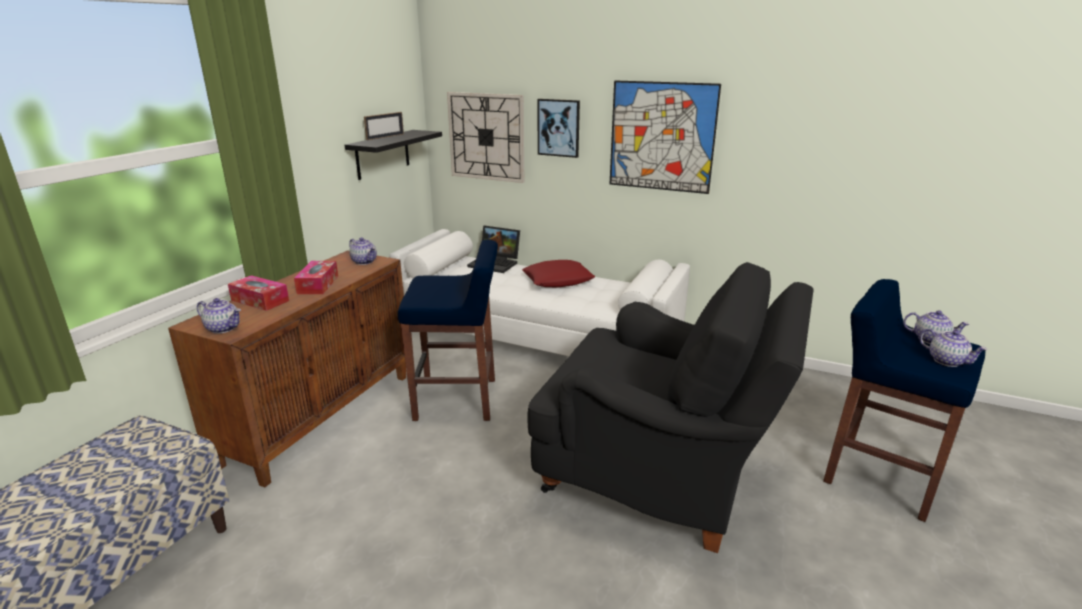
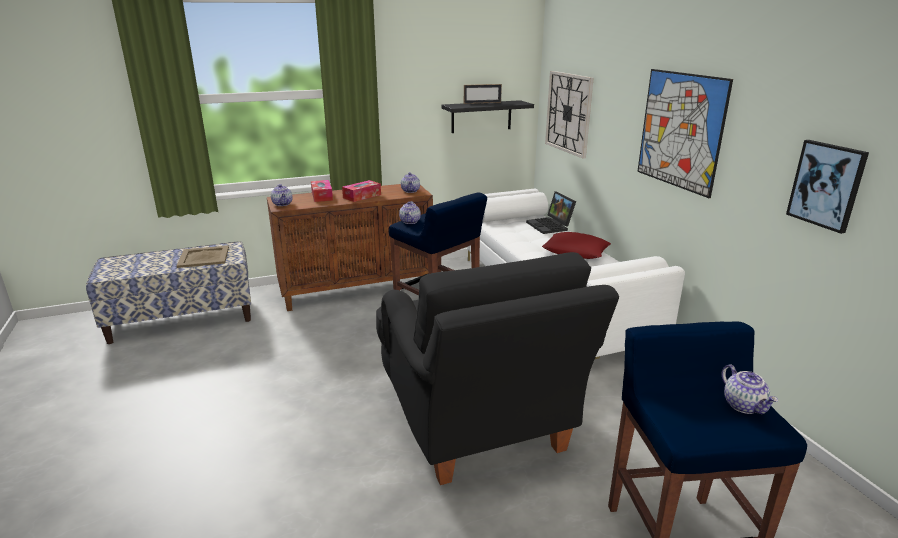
camera: 45 degrees right, 0 degrees up
(115, 464) = (203, 257): none -> beige tray
(559, 128) = (611, 111): picture -> picture (826, 185)
(947, 361) = (711, 425): teapot -> teapot (410, 221)

